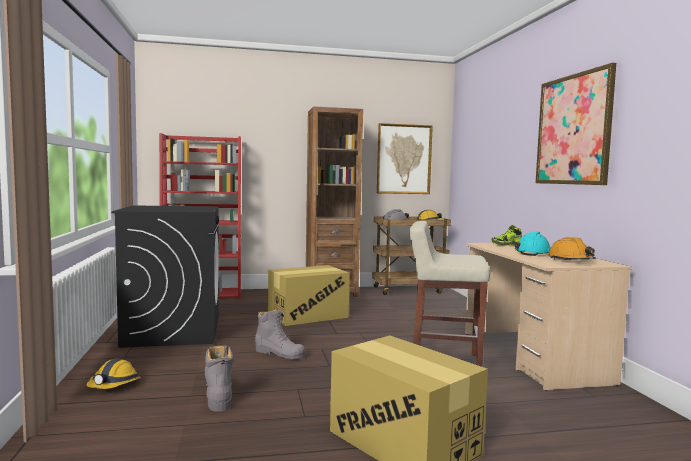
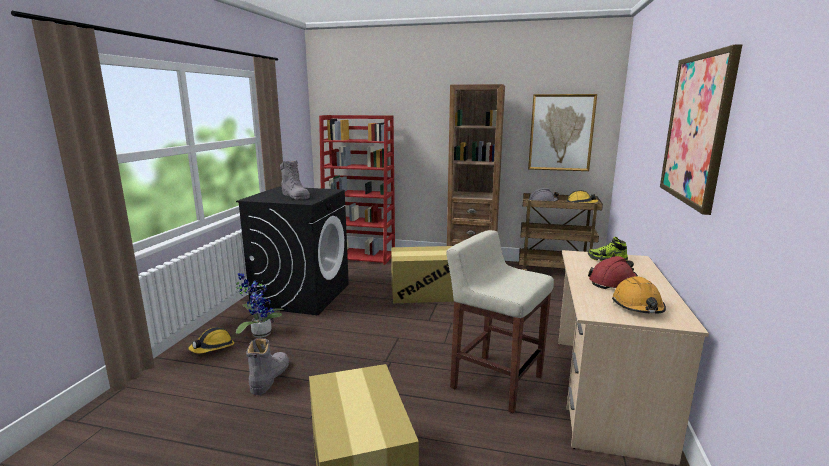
camera: 25 degrees right, 10 degrees up
(160, 366) = (259, 333): none -> potted plant
(279, 353) = (358, 337): grey boot -> grey boot (295, 196)
(533, 253) = (613, 282): turquoise hard hat -> red hard hat

